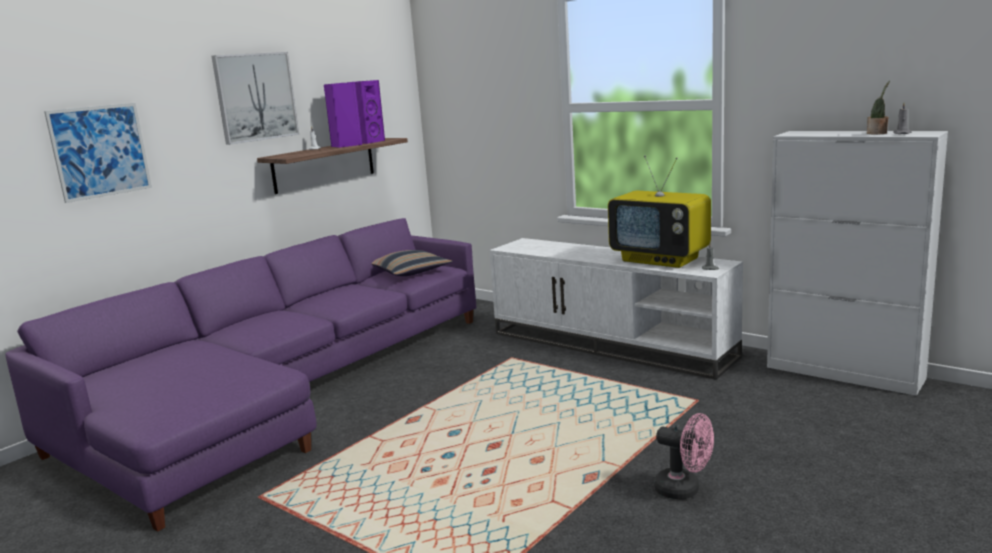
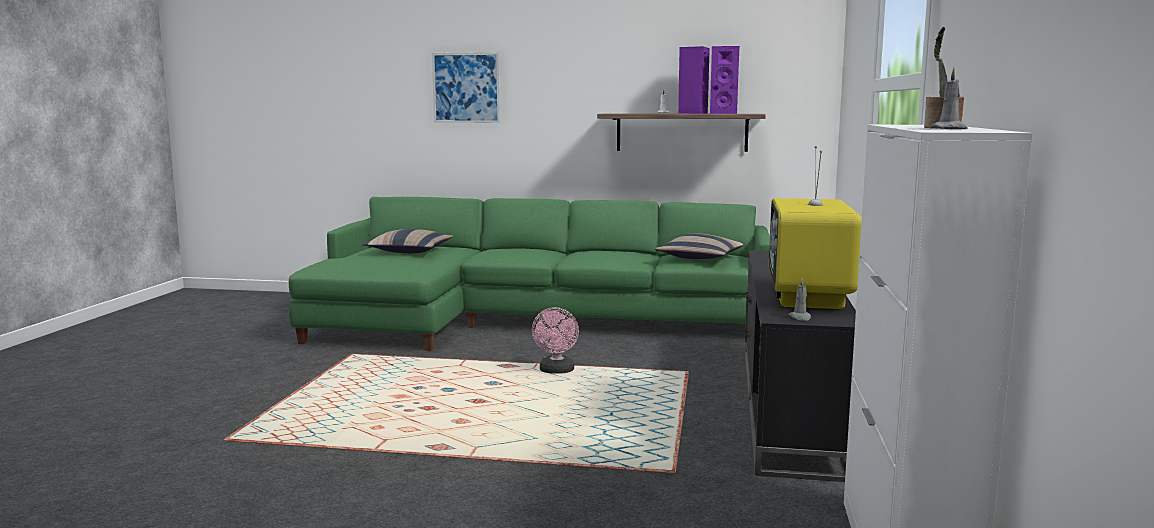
camera: 60 degrees right, 5 degrees down
(169, 364) = (409, 251): none -> pillow
(255, 97) = (613, 56): picture -> none
(281, 393) = (522, 321): purple sofa -> green sofa
(612, 344) = (791, 406): white tv stand -> black tv stand
(684, 490) = (438, 493): pink fan -> pink fan (556, 371)

